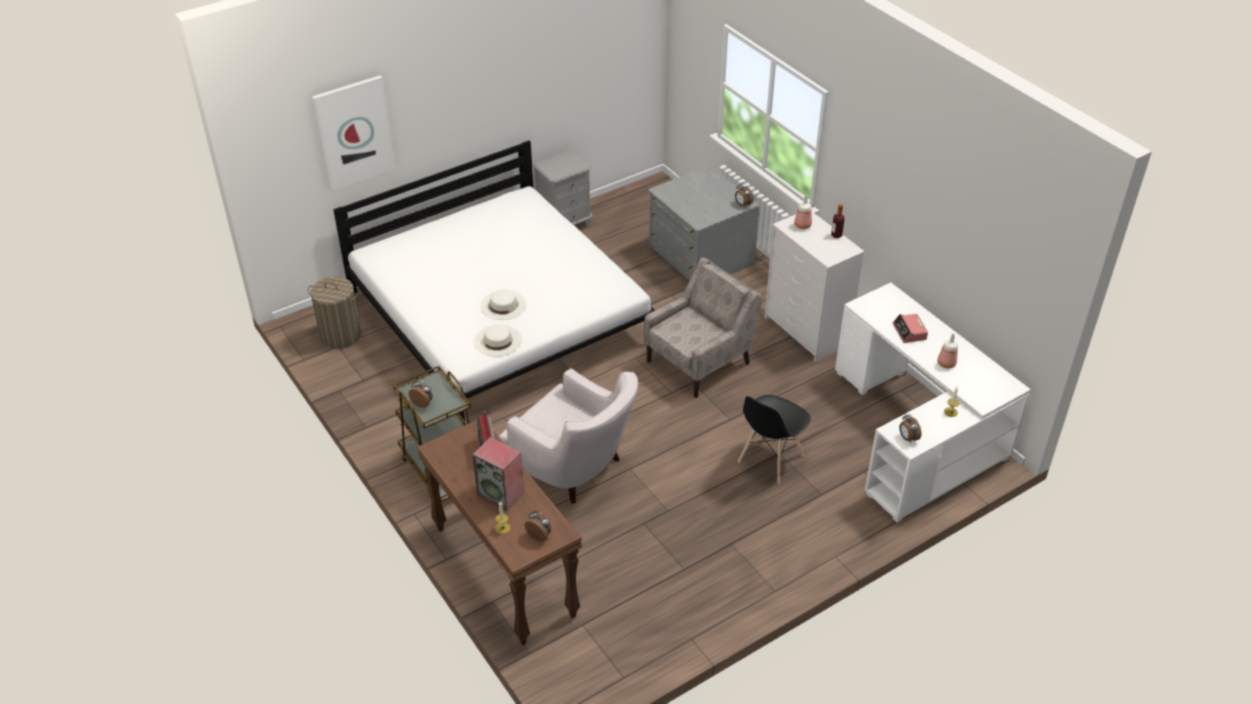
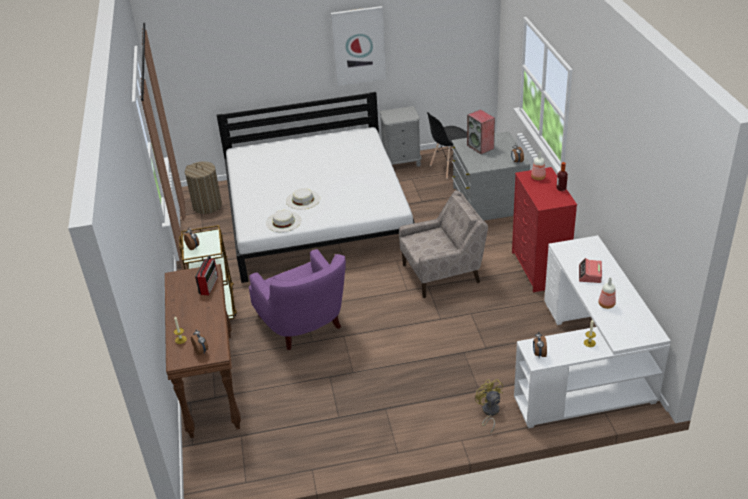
camera: 25 degrees right, 5 degrees down
(354, 133) = (234, 60): picture -> picture (358, 46)
(501, 493) = (196, 316): speaker -> speaker (481, 147)
(573, 467) = (304, 325): white armchair -> purple armchair
(770, 459) = (453, 355): black chair -> black chair (450, 167)
(807, 331) = (539, 269): white dresser -> red dresser
(846, 516) = (489, 412): none -> yellow fan

